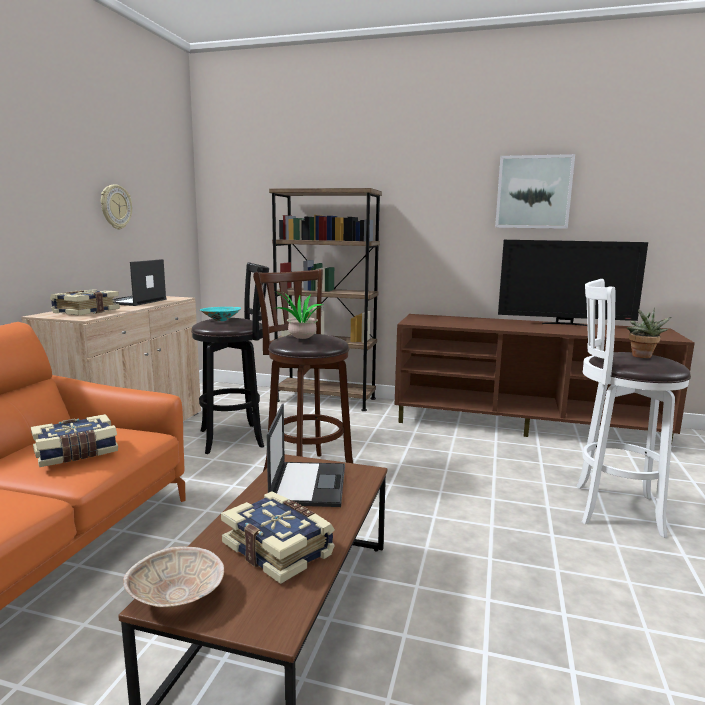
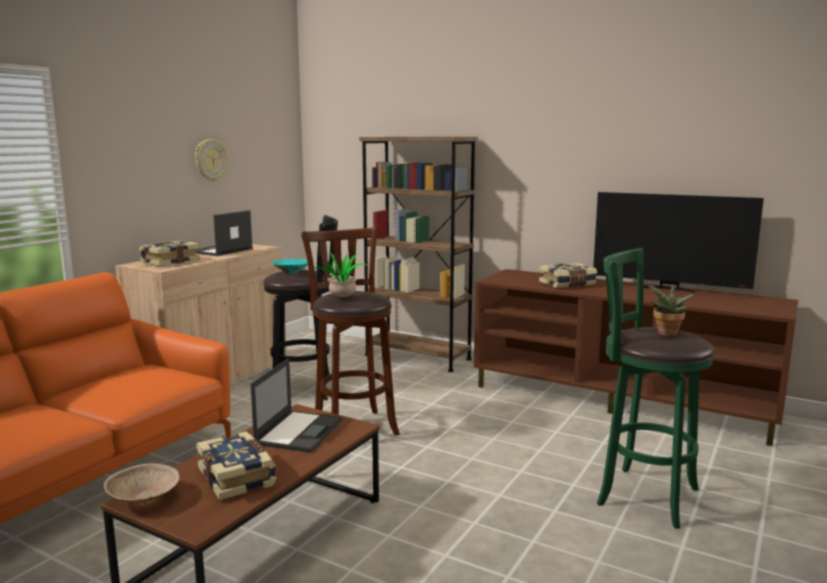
camera: 15 degrees right, 0 degrees up
(76, 453) = (129, 388): book -> book (568, 284)
(533, 192) = (638, 138): picture -> none
(611, 508) = (642, 495): white stool -> green stool

